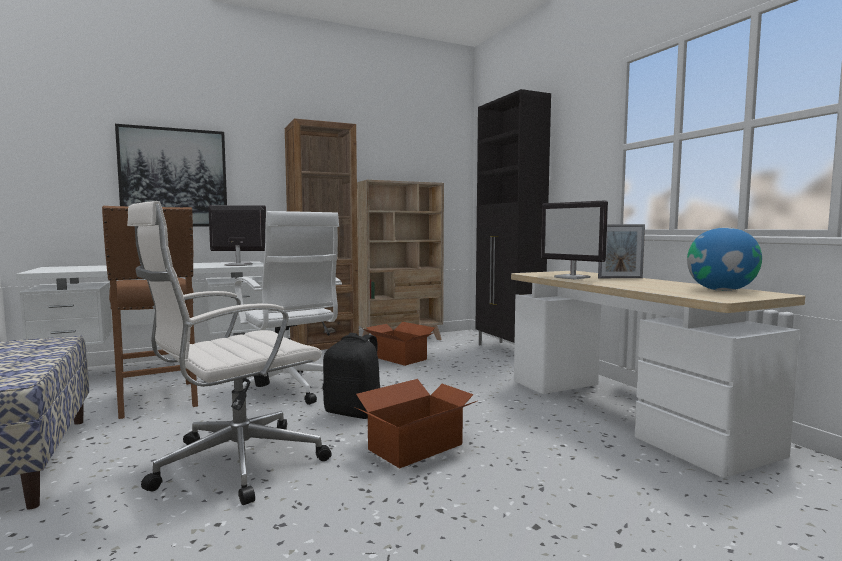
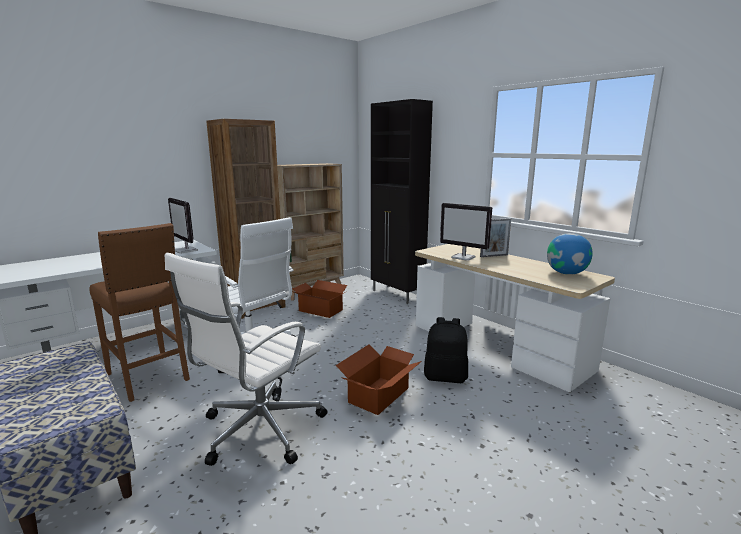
camera: 15 degrees left, 10 degrees up
(174, 178) = (110, 172): picture -> none
(238, 265) = (186, 250): monitor -> monitor turned 120 degrees counterclockwise
(354, 412) = (318, 369): black backpack -> black backpack (445, 377)

